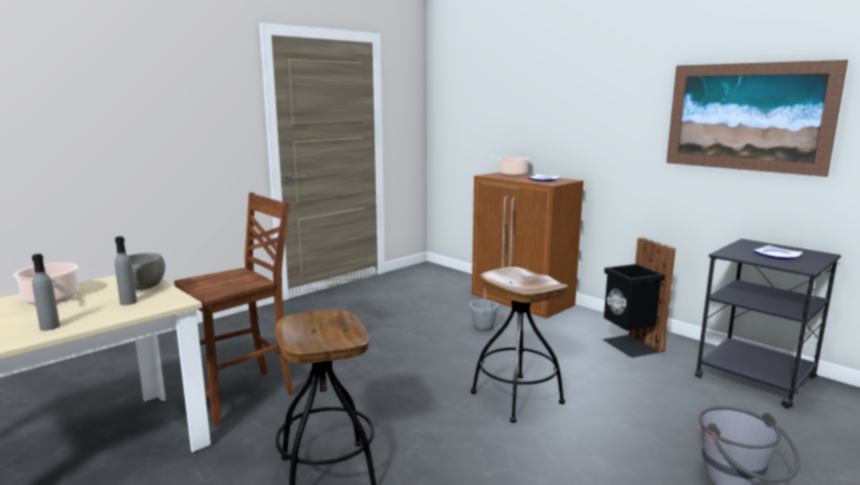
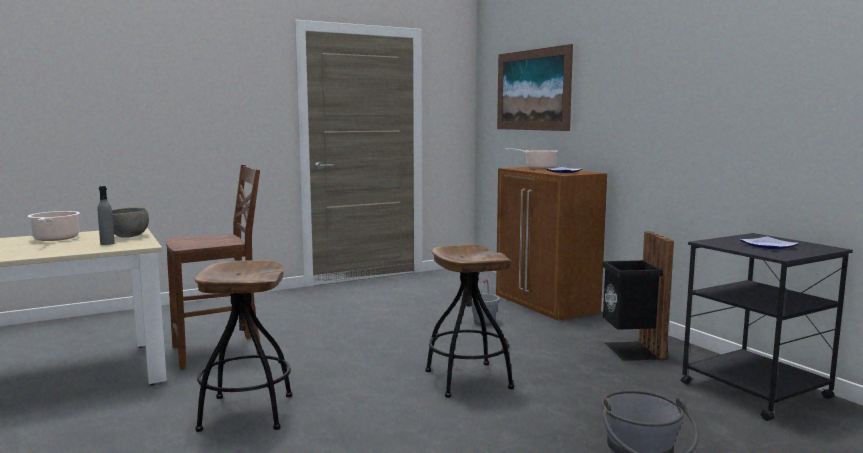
camera: 15 degrees right, 5 degrees down
(50, 327) = (35, 252): grey bottle -> none
(747, 117) = (757, 96): picture -> picture (532, 90)

